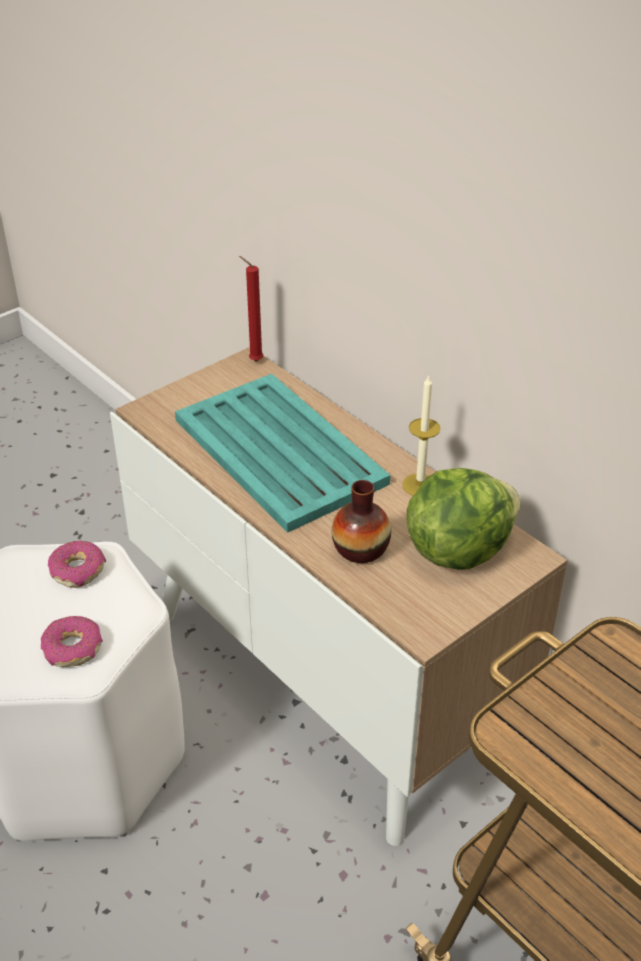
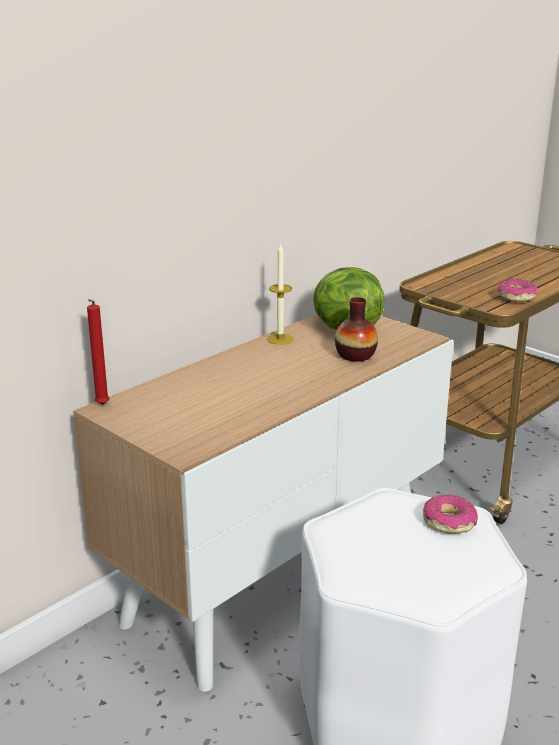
camera: 95 degrees left, 15 degrees down
(78, 570) = (353, 534): donut -> donut (516, 297)
(279, 452) = (247, 387): turquoise tray -> none

